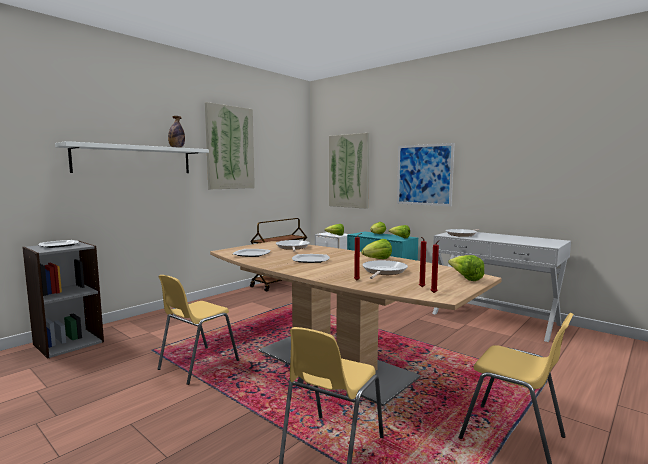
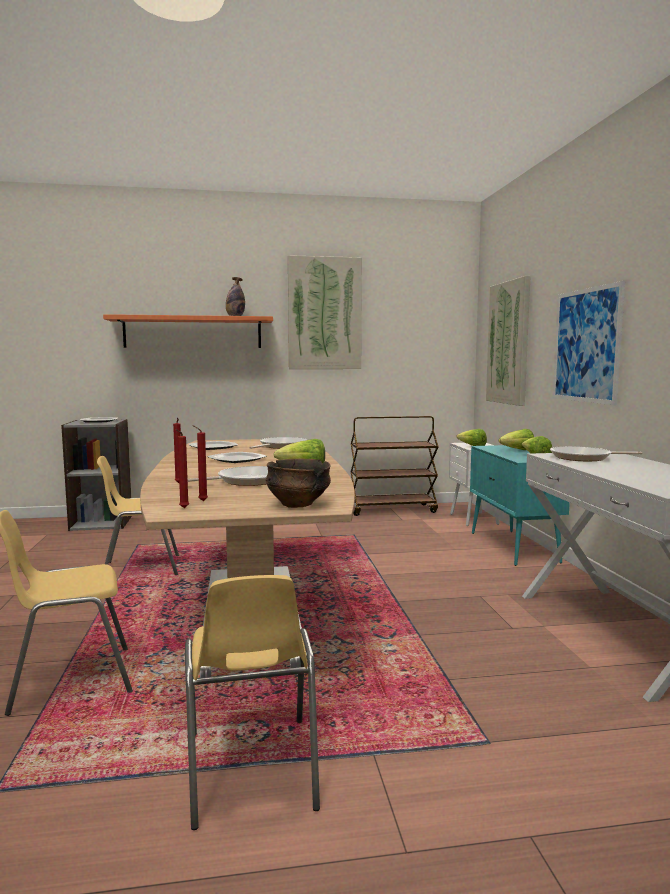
camera: 40 degrees right, 0 degrees up
(134, 160) = (193, 332): white shelf -> orange shelf
(465, 278) = (297, 504): lettuce -> bowl

